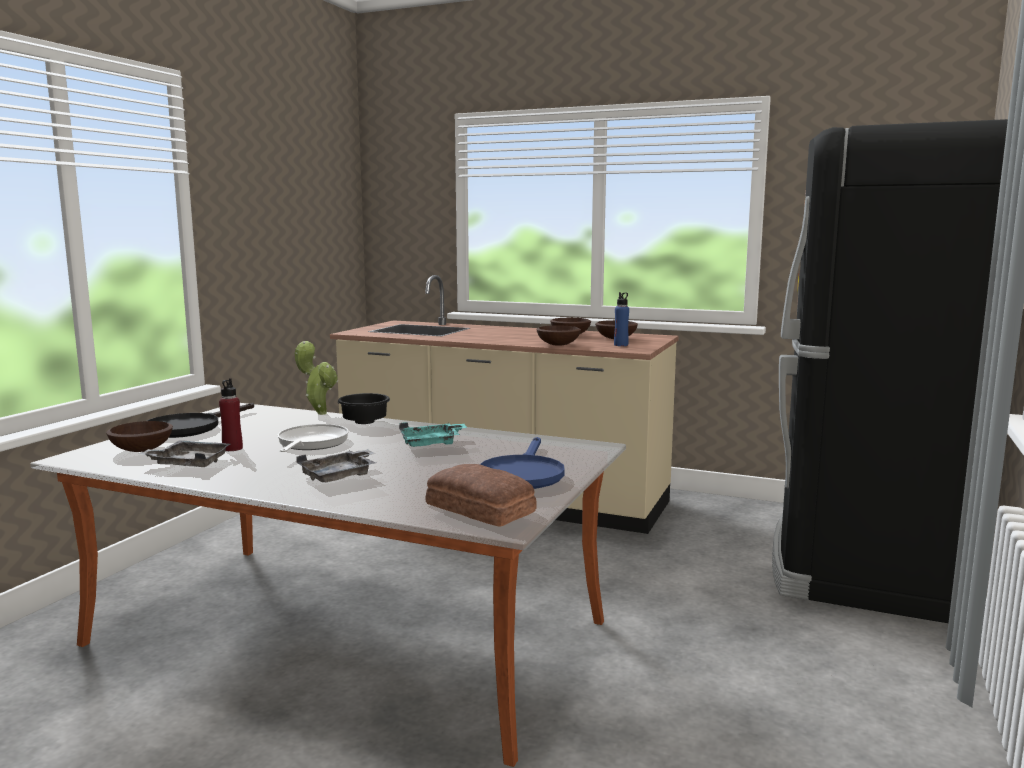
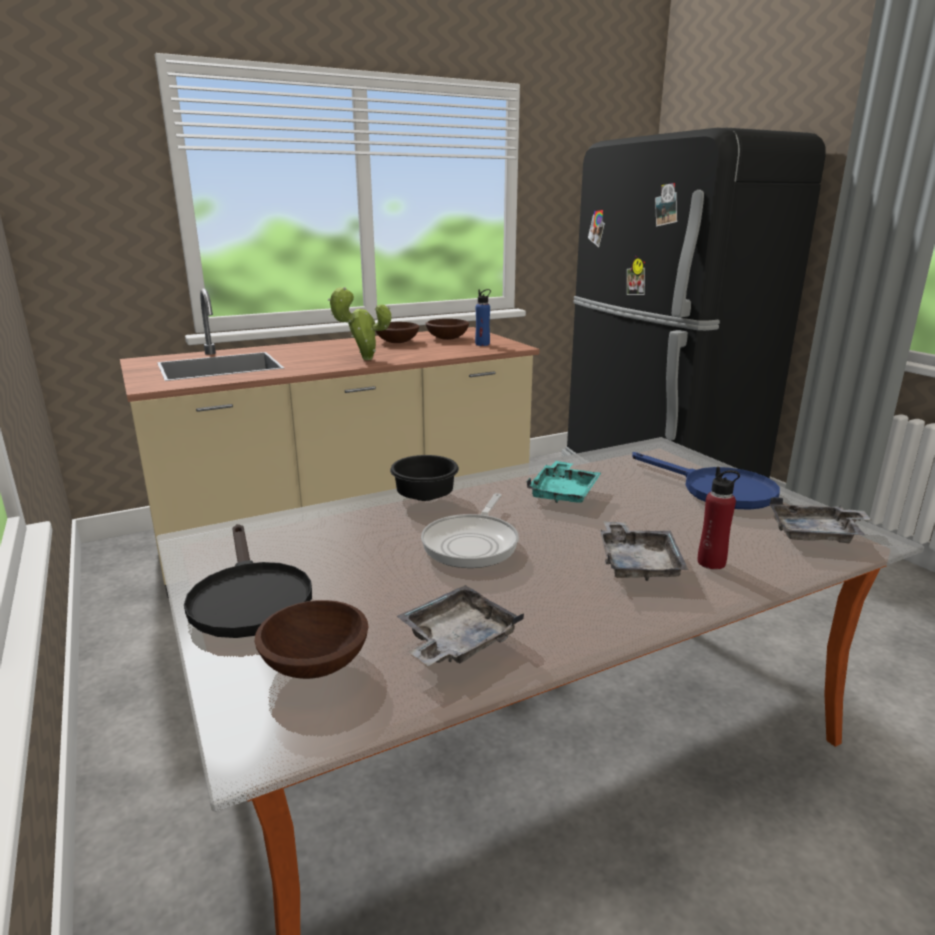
camera: 50 degrees left, 10 degrees up
(232, 448) = (422, 594): red bottle -> red bottle (711, 562)
(311, 443) = (472, 544): frying pan -> frying pan turned 120 degrees counterclockwise
(319, 413) = (332, 505): potted plant -> potted plant (363, 359)
(479, 509) = (816, 534): bread -> grey tray
(557, 344) = (437, 354): brown bowl -> none

